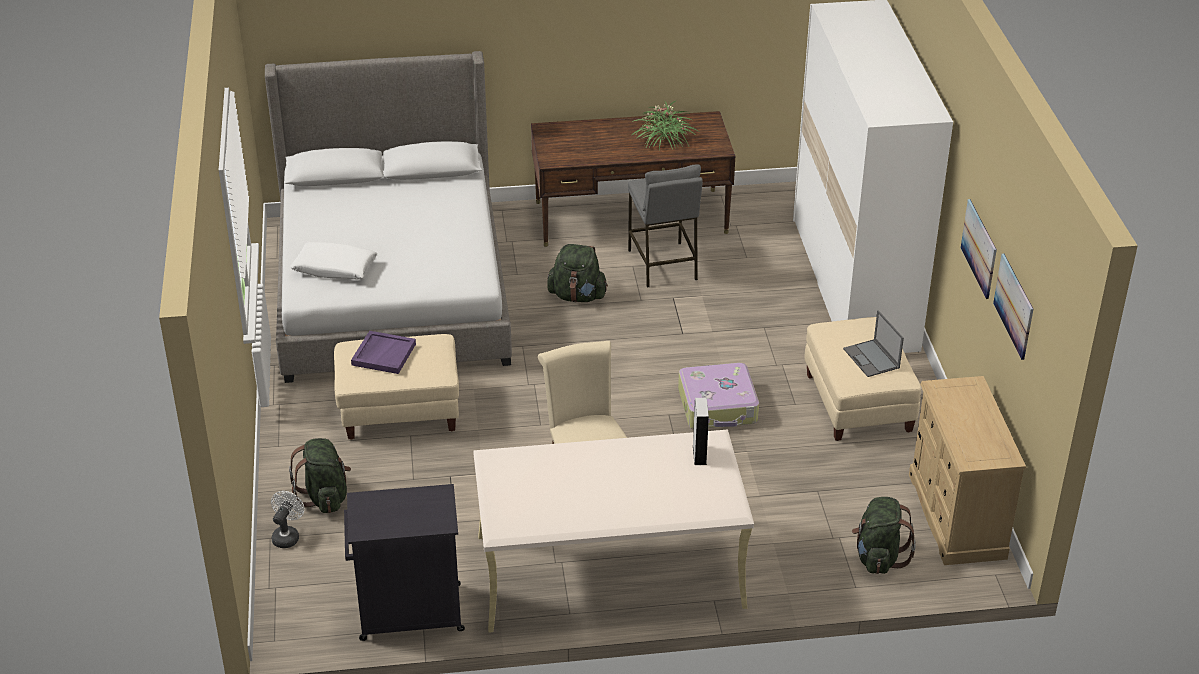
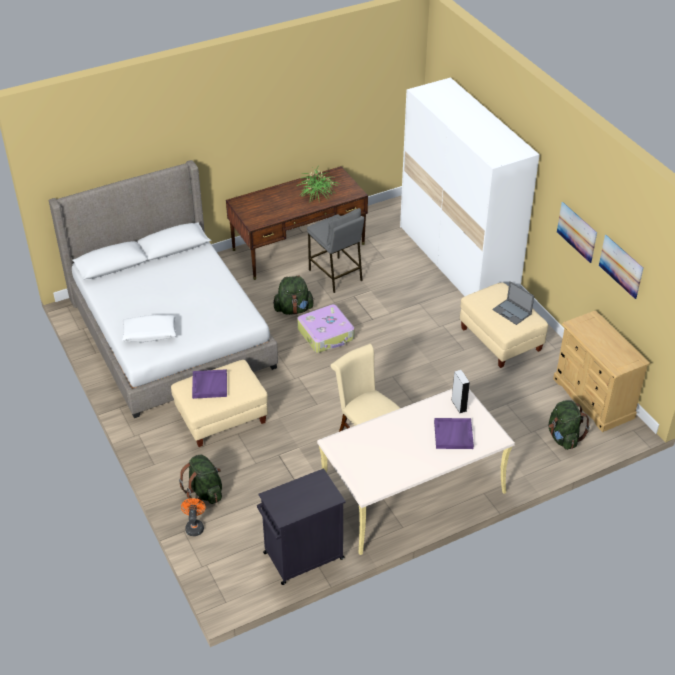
camera: 20 degrees left, 5 degrees up
(287, 536) = (194, 526): white fan -> orange fan
(668, 491) = (453, 435): none -> purple tray
(718, 406) = (419, 363): suitcase -> suitcase (326, 334)

